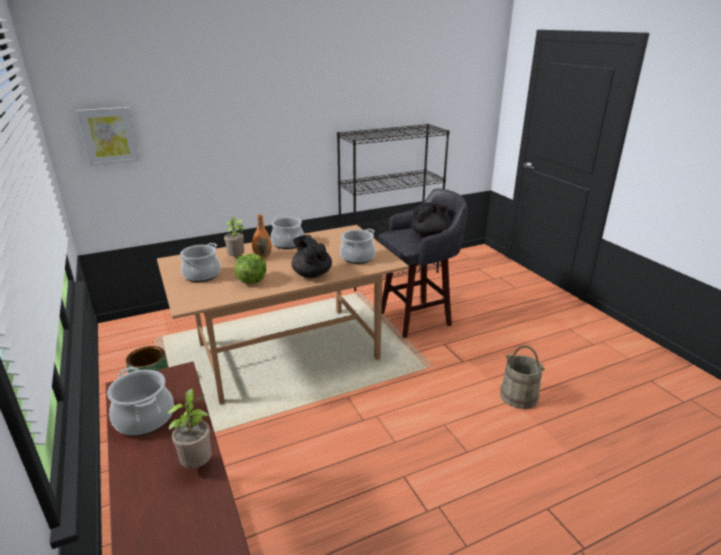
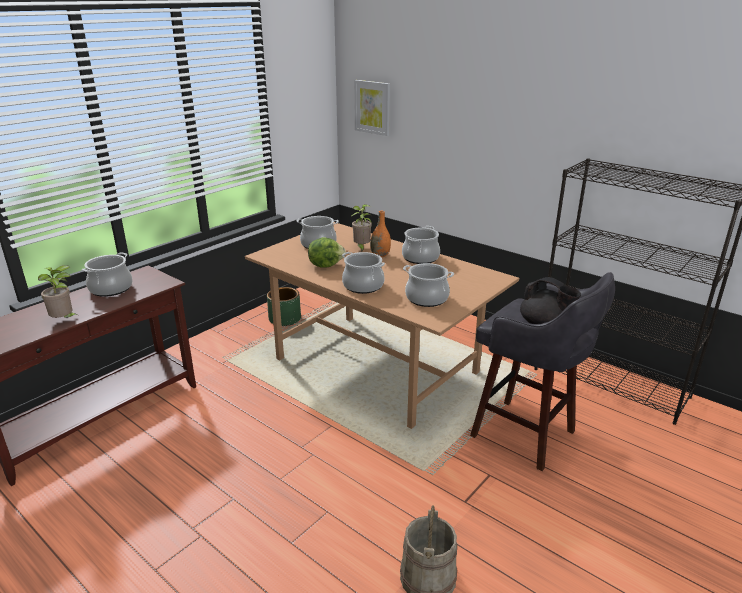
camera: 65 degrees right, 0 degrees up
(311, 274) = (363, 286): black teapot -> cooking pot

